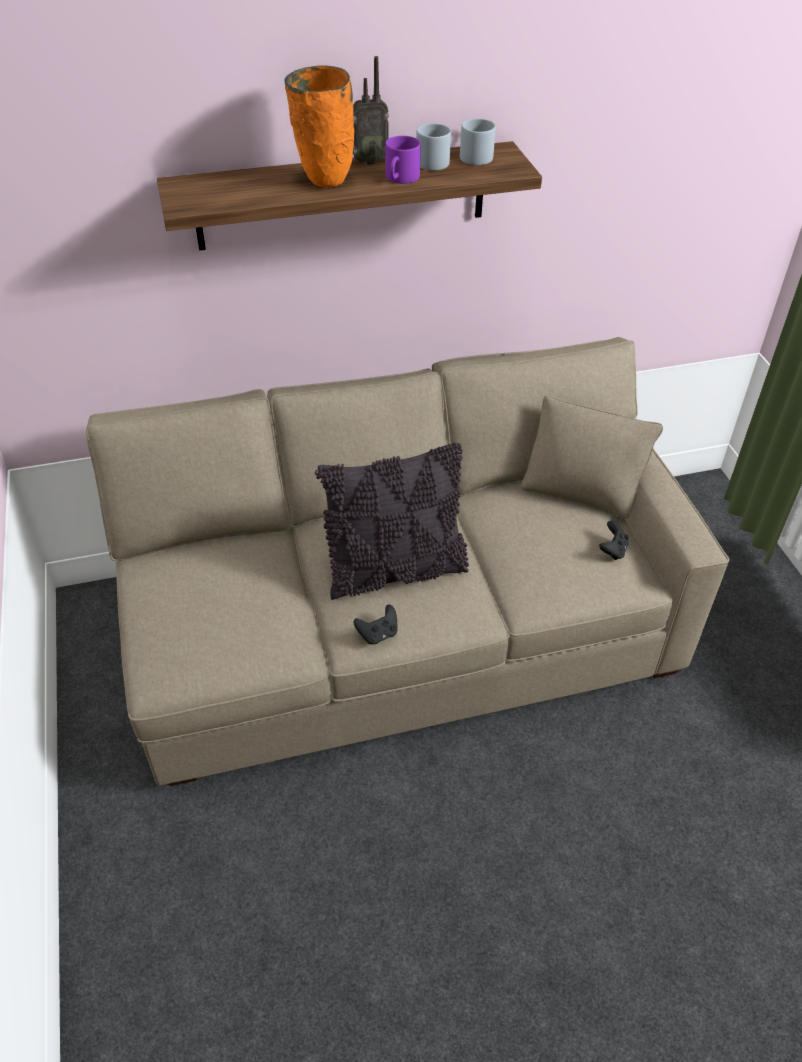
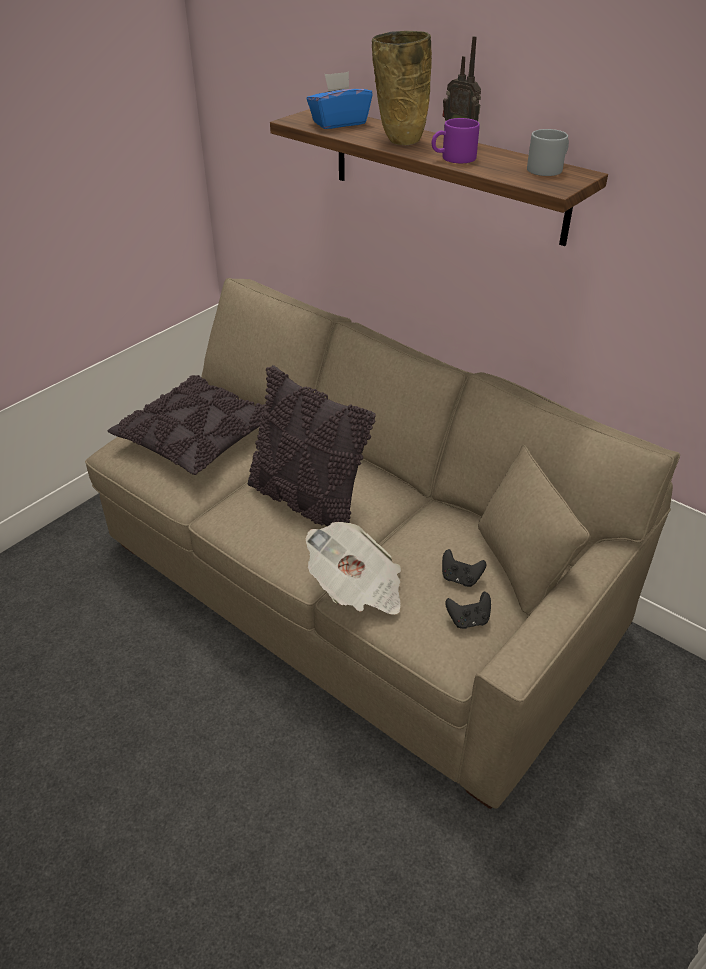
camera: 55 degrees right, 5 degrees down
(218, 604) = (197, 438): none -> black pillow
(229, 189) = (339, 123): none -> blue tissue box
(323, 182) = (399, 141): orange vase -> beige vase
(378, 634) = (237, 525): black game controller -> black game controller (460, 578)
(429, 161) = (503, 158): grey mug -> none
(530, 594) = (357, 588): none -> newspaper

